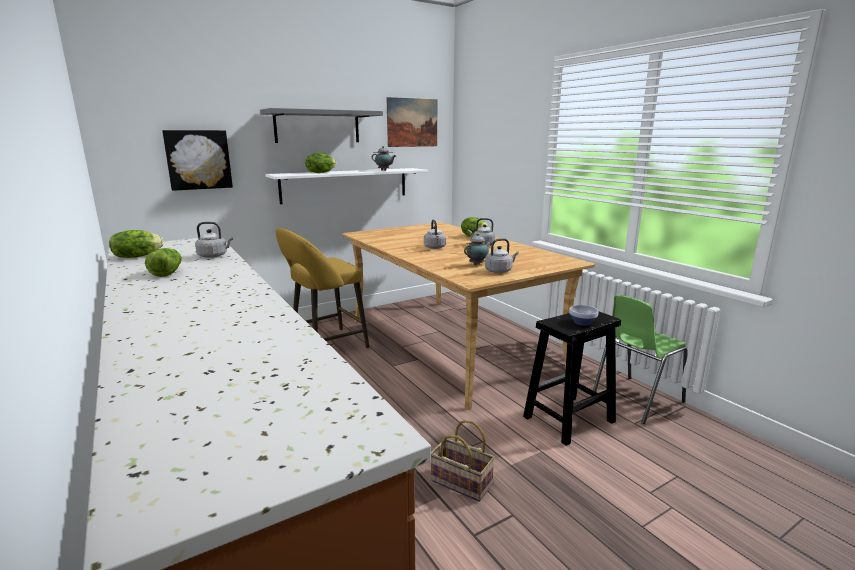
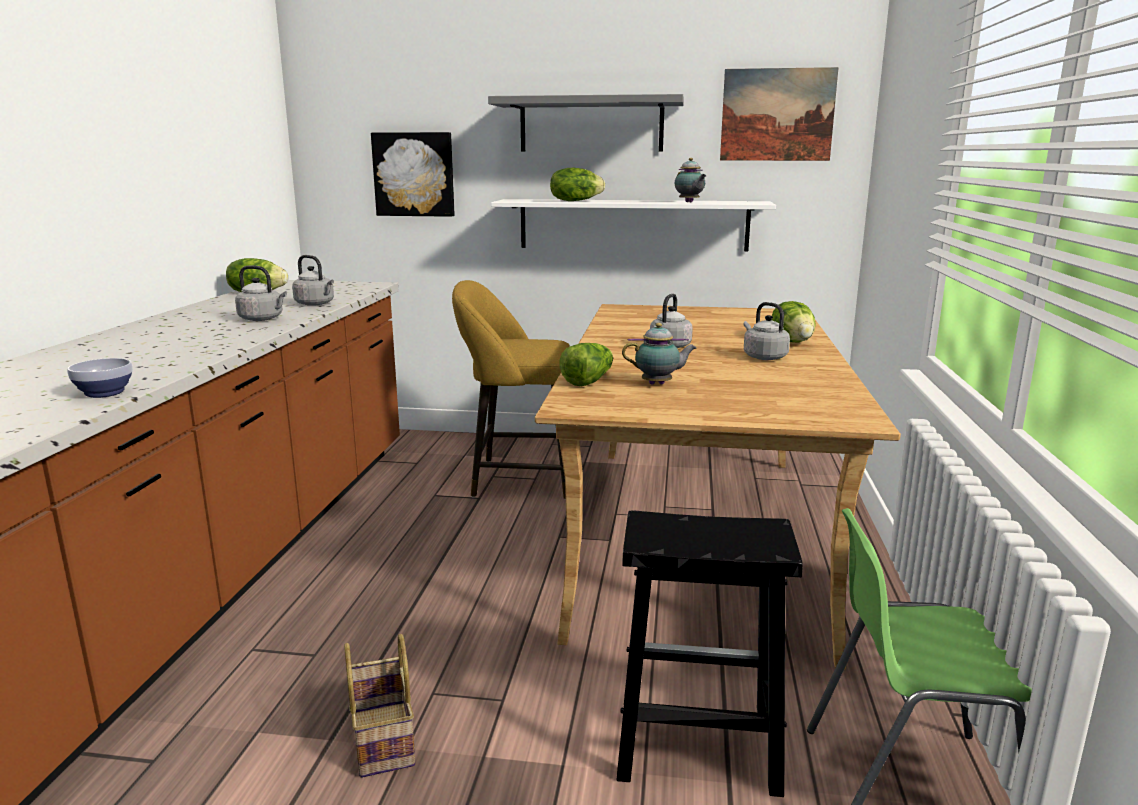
camera: 40 degrees right, 0 degrees up
(167, 273) = (224, 314): lettuce -> lettuce (588, 380)
(499, 271) = (662, 402): grey kettle -> grey kettle (263, 319)
(581, 323) = (703, 540): bowl -> bowl (103, 393)

